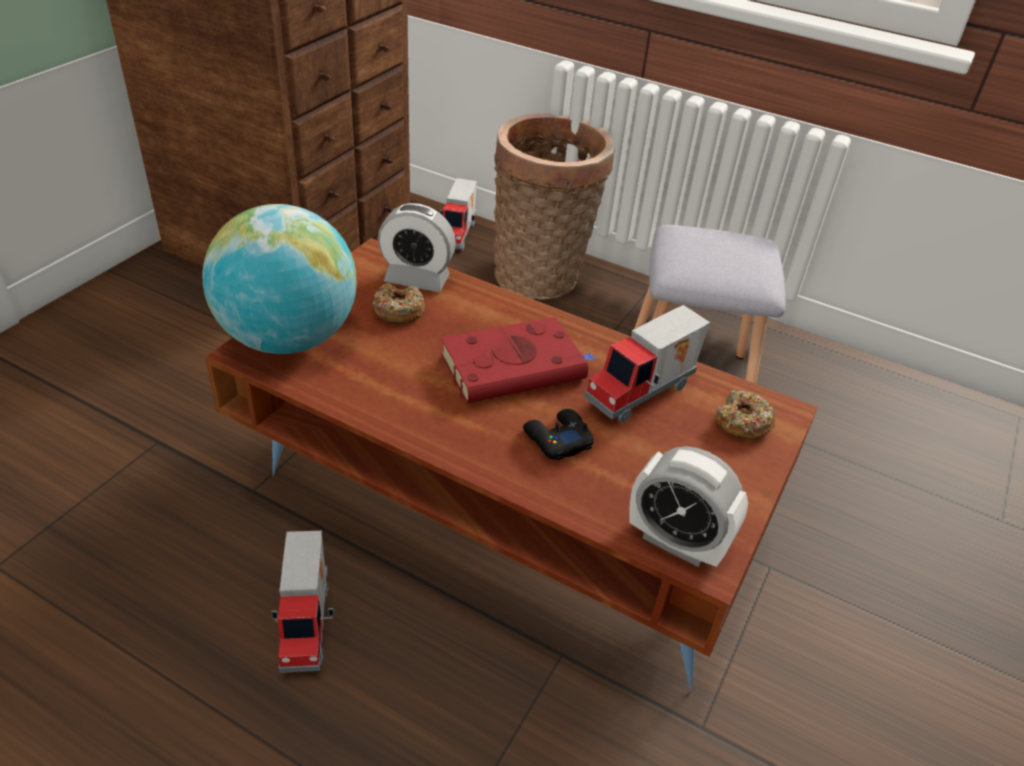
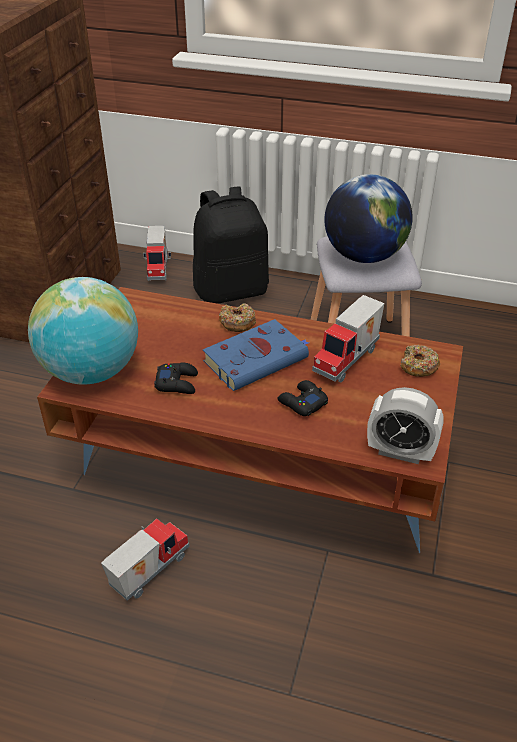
camera: 10 degrees left, 0 degrees up
(309, 623) = (148, 570): toy truck -> toy truck turned 120 degrees counterclockwise
(395, 376) = (177, 383): none -> black game controller
(398, 311) = (161, 336): donut -> donut (237, 322)
(417, 279) = (165, 311): alarm clock -> none
(516, 366) = (257, 359): red book -> blue book
(541, 278) = (231, 290): basket -> black backpack
(712, 258) = (364, 256): none -> globe

